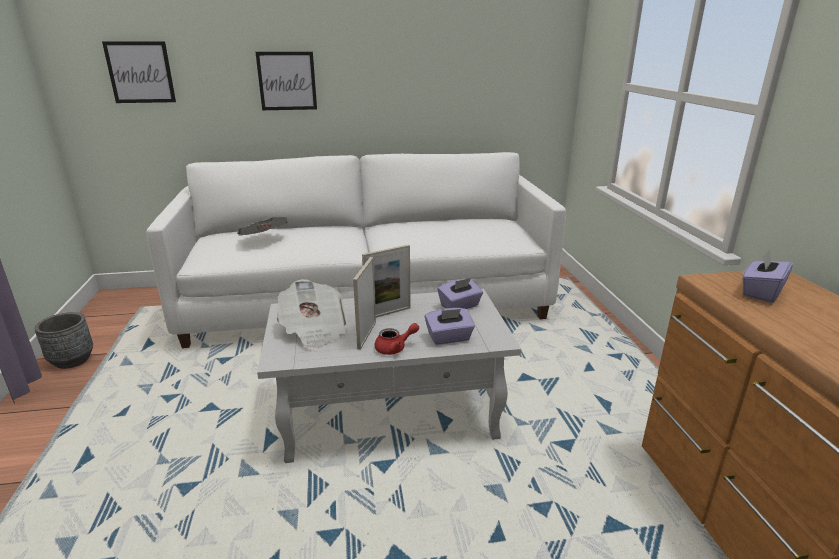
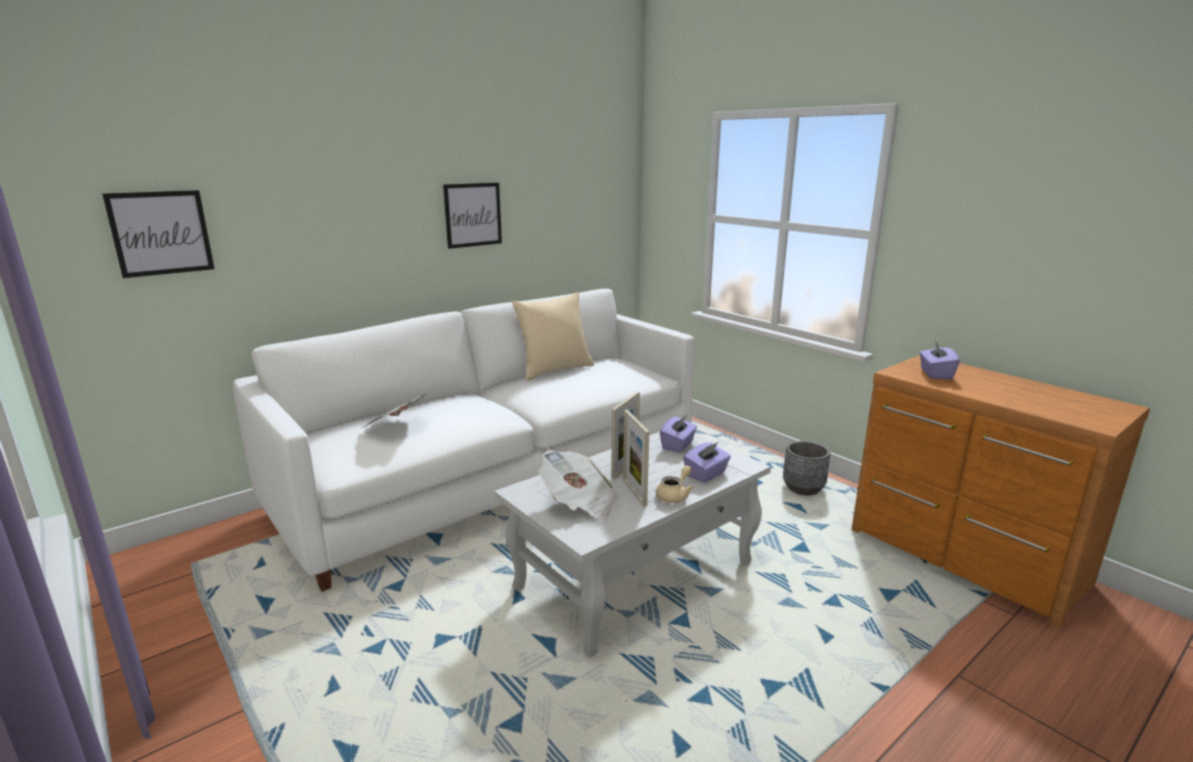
camera: 30 degrees left, 5 degrees down
(72, 360) = (166, 659): grey planter -> grey planter (803, 489)
(287, 81) = (360, 231): picture -> picture (473, 215)
(395, 348) = (674, 495): red teapot -> beige teapot
(436, 220) = (555, 370): none -> beige pillow

